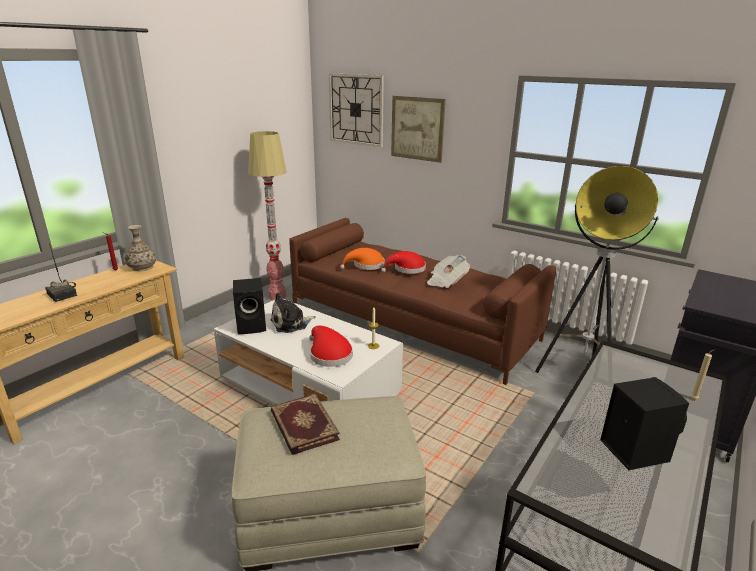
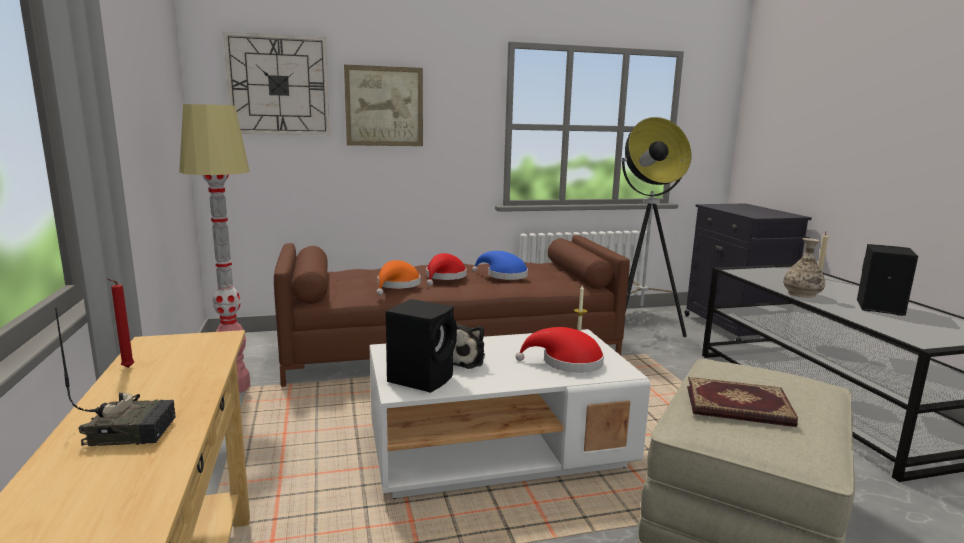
camera: 50 degrees left, 10 degrees down
(142, 267) = (176, 348): vase -> vase (802, 294)
(446, 281) = (503, 275): newspaper -> blue hat

